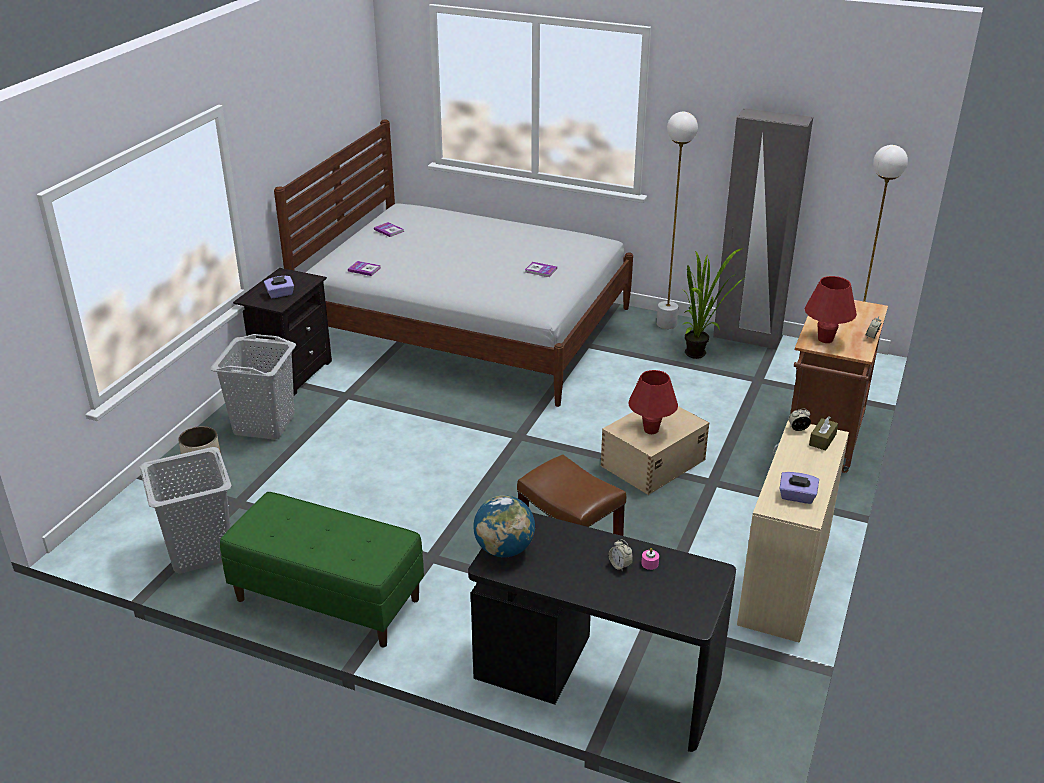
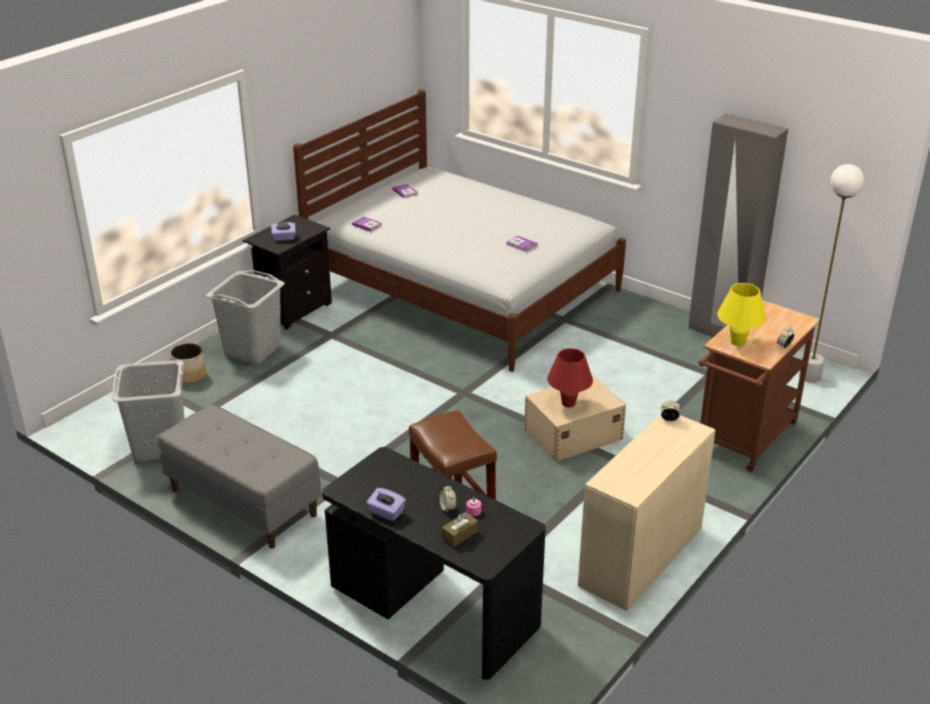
camera: 15 degrees right, 0 degrees up
(326, 600) = (242, 502): green bench -> grey bench
(504, 550) = (359, 479): globe -> none
(666, 324) = (649, 310): white floor lamp -> none
(700, 354) = (667, 343): potted plant -> none
(797, 497) = (632, 477): purple tissue box -> purple tissue box (386, 513)
(822, 440) = (686, 432): brown tissue box -> brown tissue box (459, 535)
(825, 339) = (737, 342): red table lamp -> yellow table lamp

